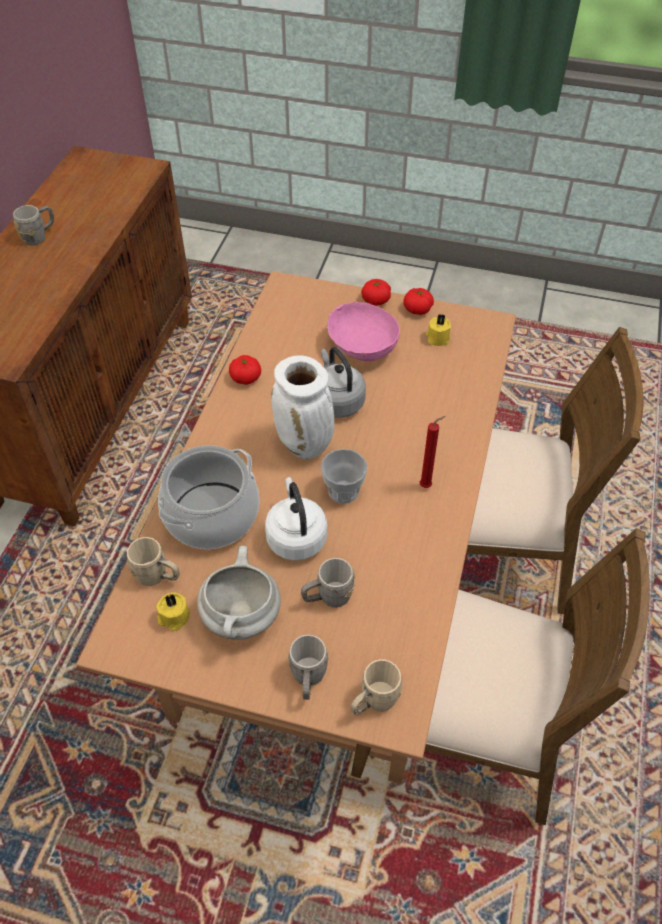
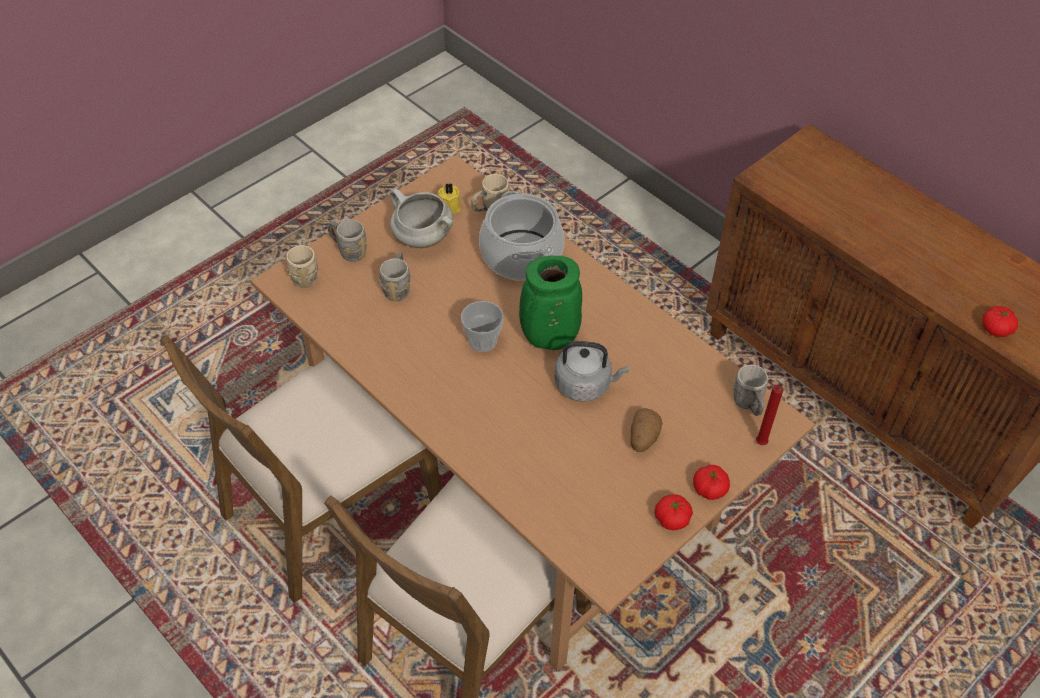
camera: 120 degrees right, 0 degrees up
(39, 236) = (947, 244): grey mug -> grey mug (748, 404)
(245, 378) = (659, 334): tomato -> tomato (995, 329)
(296, 537) = (463, 293): white kettle -> none
(306, 446) = (548, 339): white vase -> green vase
(361, 348) = (643, 438): pink bowl -> potato
(427, 485) = (444, 397): red candle -> red candle (760, 445)
(437, 338) = (616, 511): yellow candle -> none

